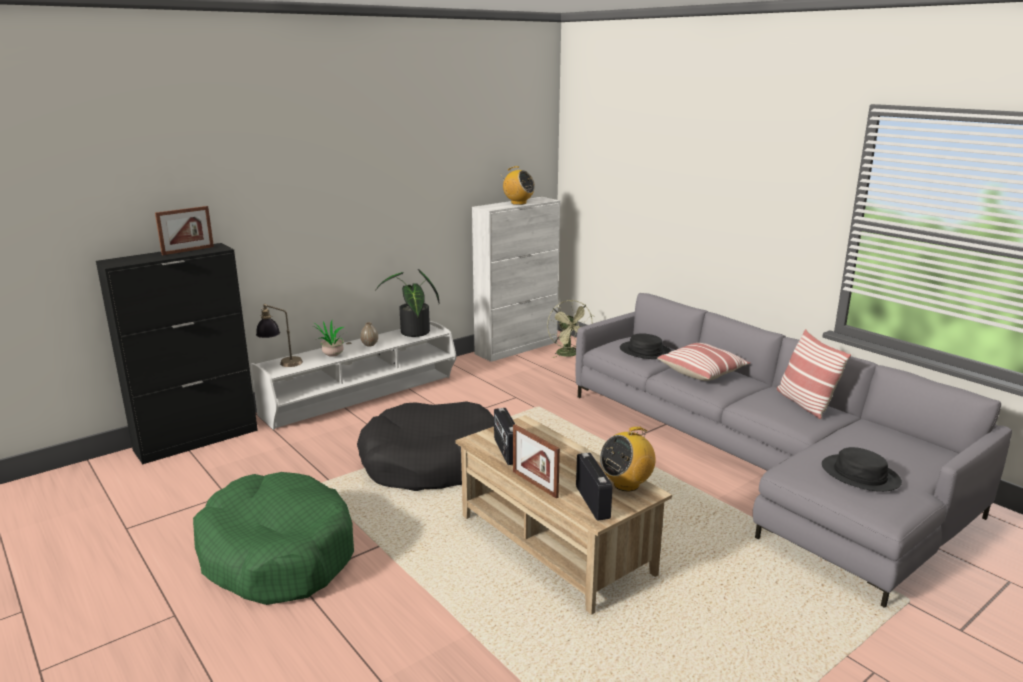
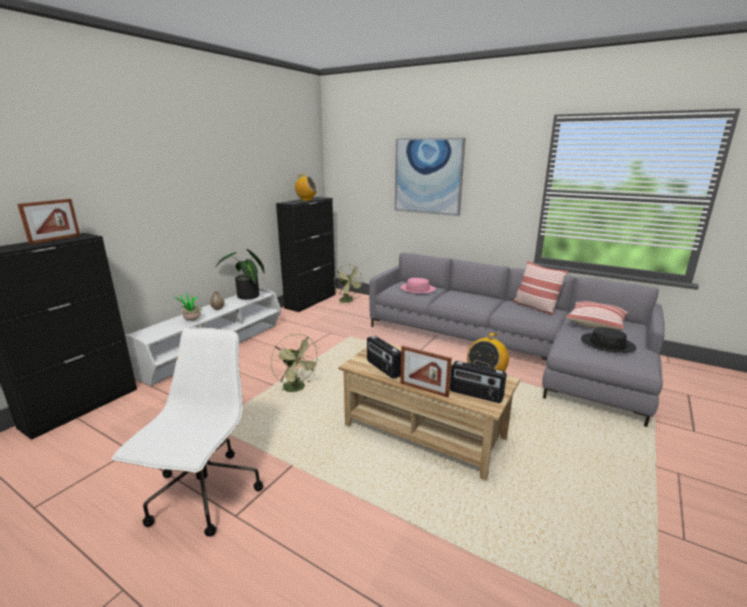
camera: 20 degrees left, 0 degrees up
(277, 554) = (204, 495): green dog bed -> white office chair
(281, 364) = (150, 332): table lamp -> none
(432, 463) = (297, 389): black dog bed -> green fan
(517, 348) = (311, 301): white cabinet -> black cabinet
(593, 502) = (475, 395): radio -> radio turned 150 degrees clockwise
(645, 351) = (417, 289): black hat -> pink hat
(692, 181) = (428, 176): none -> picture
(702, 372) = (462, 297): pillow -> pillow (595, 323)

